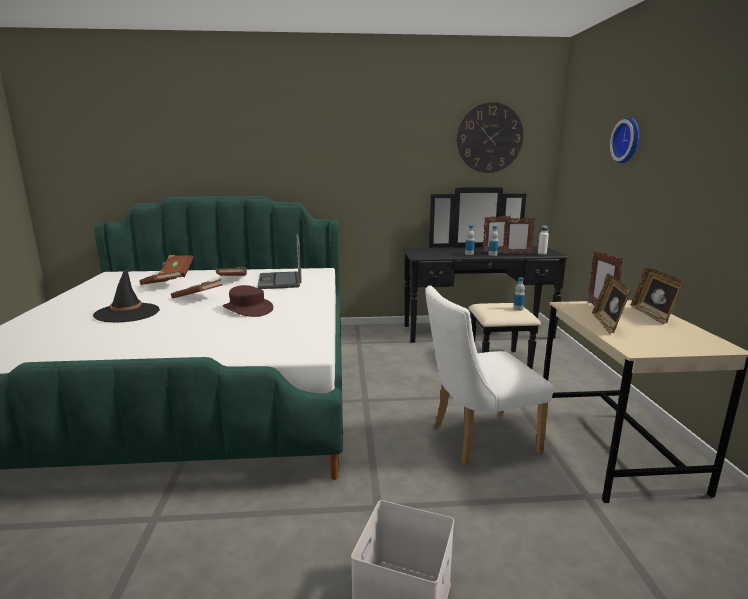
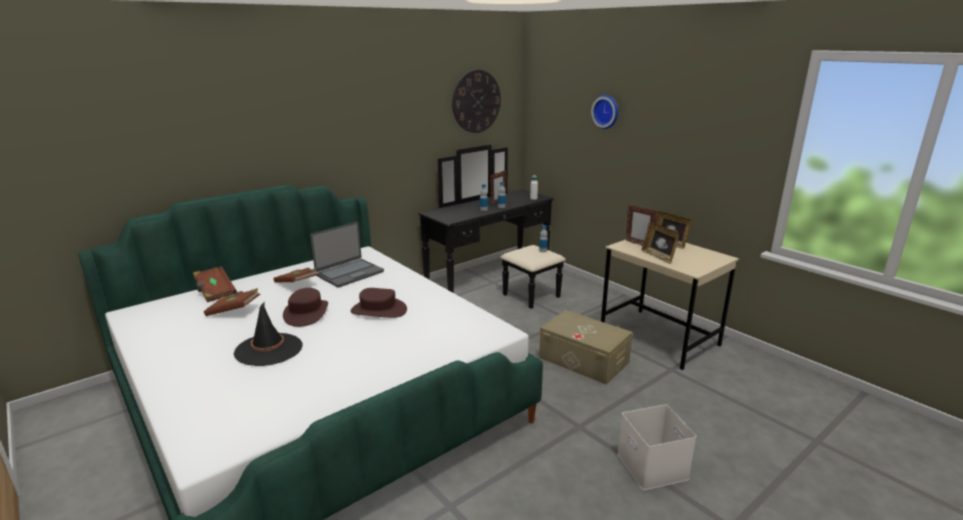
camera: 35 degrees left, 5 degrees up
(198, 298) = (306, 313): brown book -> brown hat
(280, 281) = (349, 273): laptop -> laptop turned 90 degrees counterclockwise
(477, 440) = (583, 360): white chair -> beige storage box
(516, 254) = (517, 203): picture frame -> none

